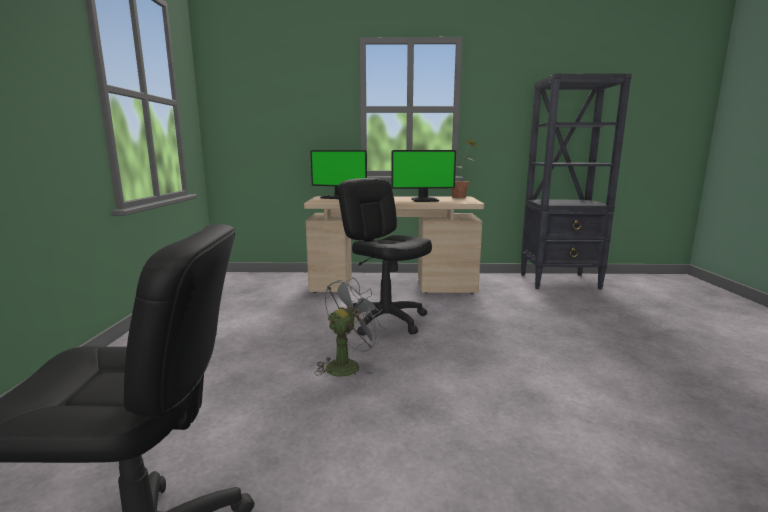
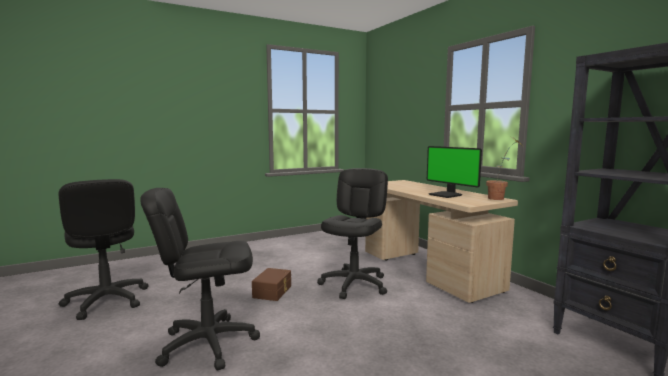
camera: 60 degrees right, 5 degrees down
(336, 197) = (407, 182): monitor -> none
(348, 365) = (273, 291): grey fan -> brown storage box
(460, 439) = (208, 343): none -> black office chair

